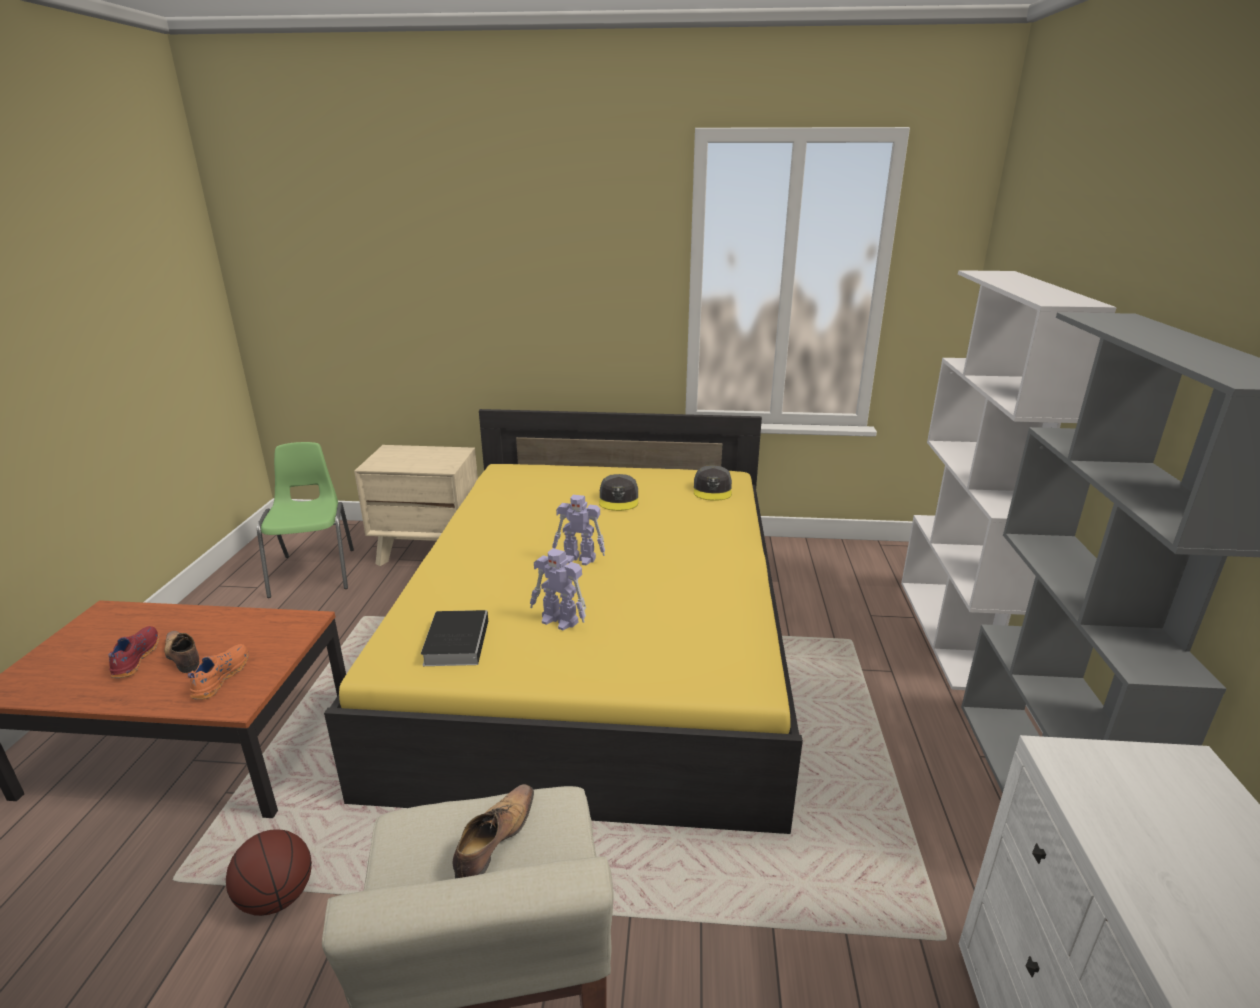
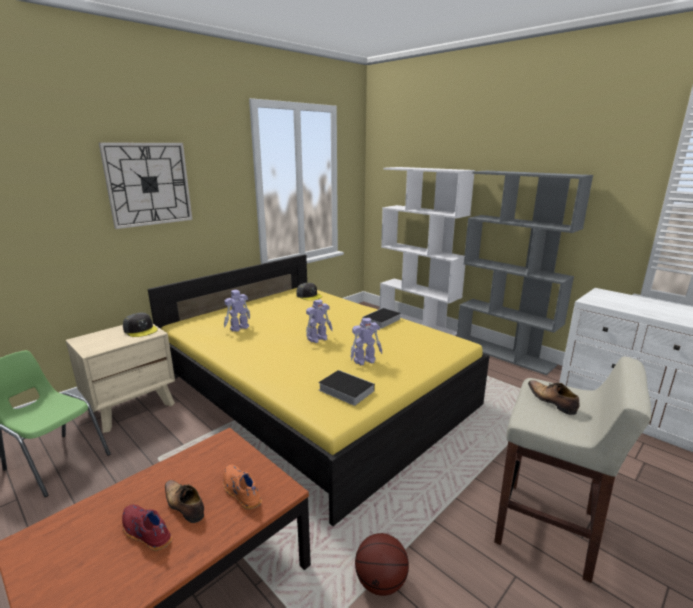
camera: 50 degrees left, 5 degrees down
(183, 657) = (184, 505): shoe -> shoe turned 45 degrees clockwise
(510, 266) = (149, 184): none -> wall clock
(534, 499) = (239, 328): none -> toy robot
(619, 499) = (279, 313): grey cap -> grey cap (140, 330)
(718, 577) = (381, 321): none -> book

